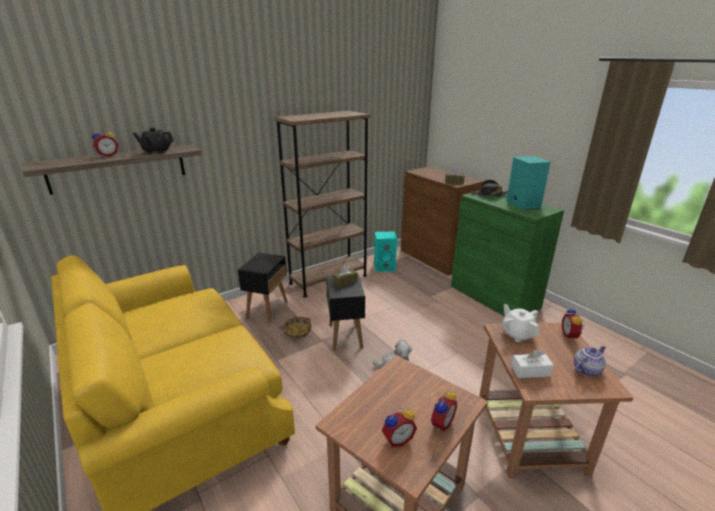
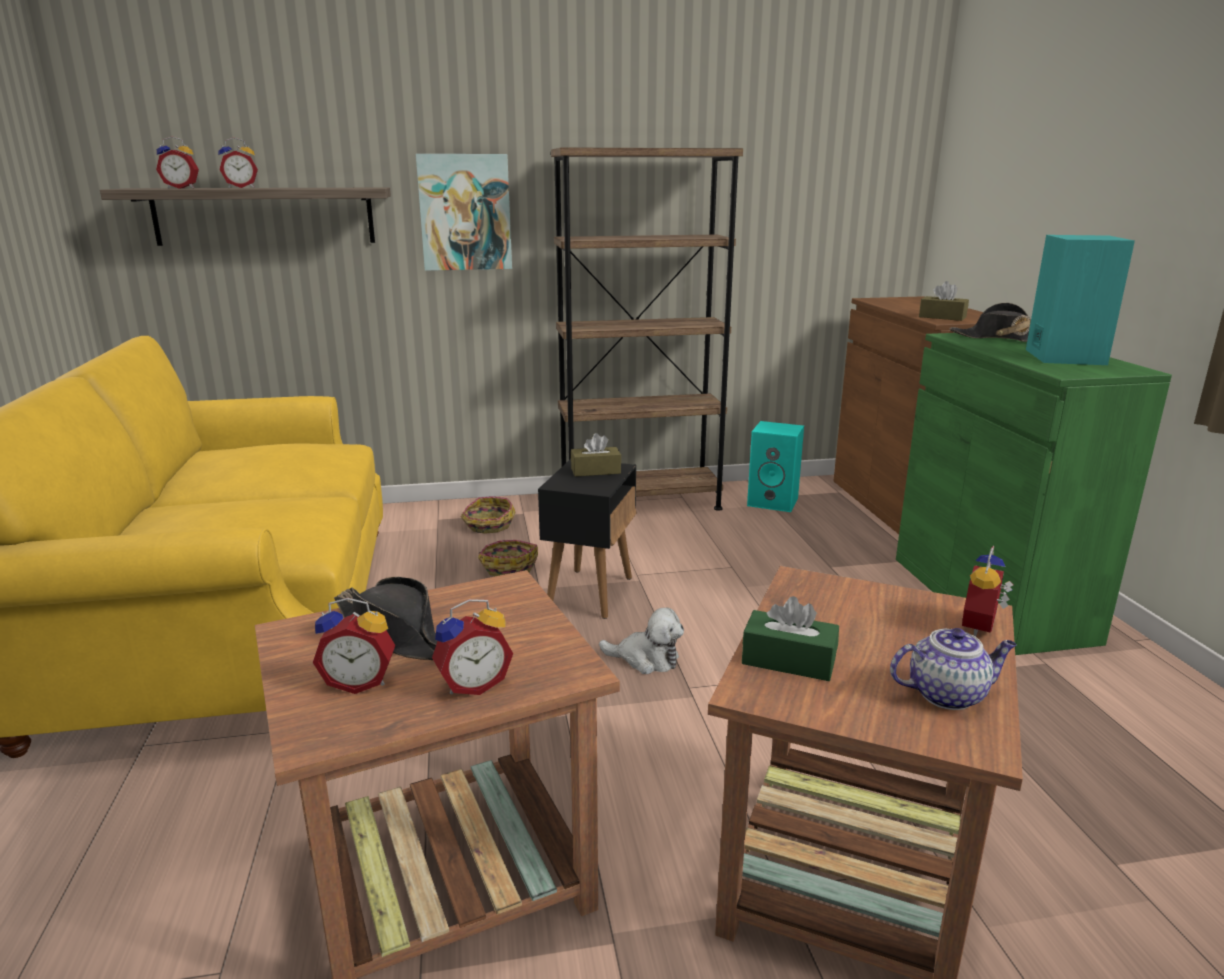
camera: 25 degrees right, 5 degrees down
(73, 161) = (181, 188): none -> alarm clock
(156, 152) = (316, 187): black teapot -> none
(232, 152) = (465, 212): none -> picture
(267, 309) = (488, 525): black side table -> basket
(382, 408) = (394, 634): none -> black hat
(517, 334) = (839, 597): white teapot -> none
(530, 371) = (788, 661): white tissue box -> green tissue box

